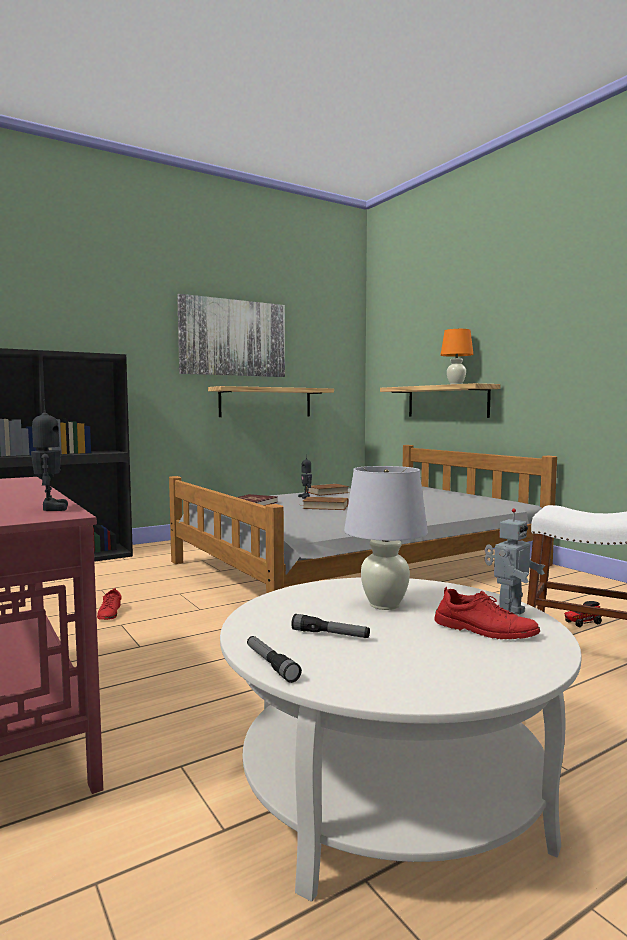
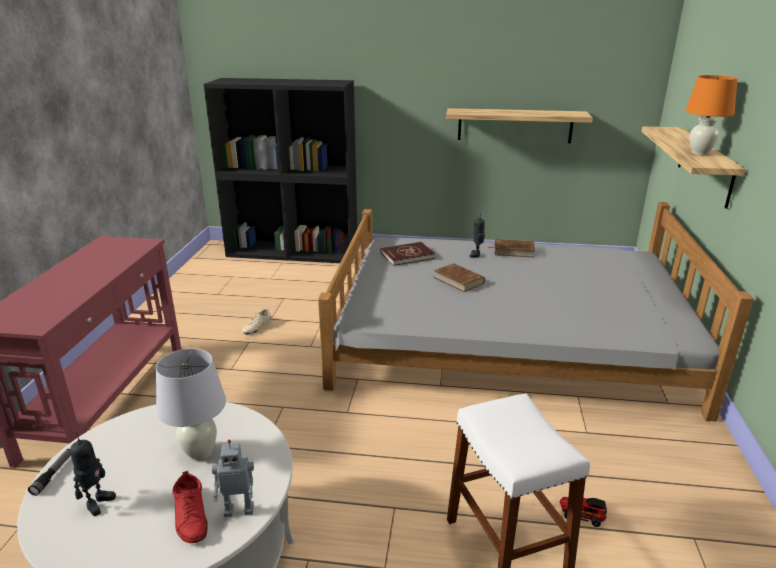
camera: 40 degrees right, 20 degrees up
(51, 508) = (53, 312): toy robot -> toy robot (97, 503)
(109, 613) = (257, 327): red shoe -> beige shoe
(233, 338) = (480, 53): picture -> none
(330, 634) = (120, 465): flashlight -> none

